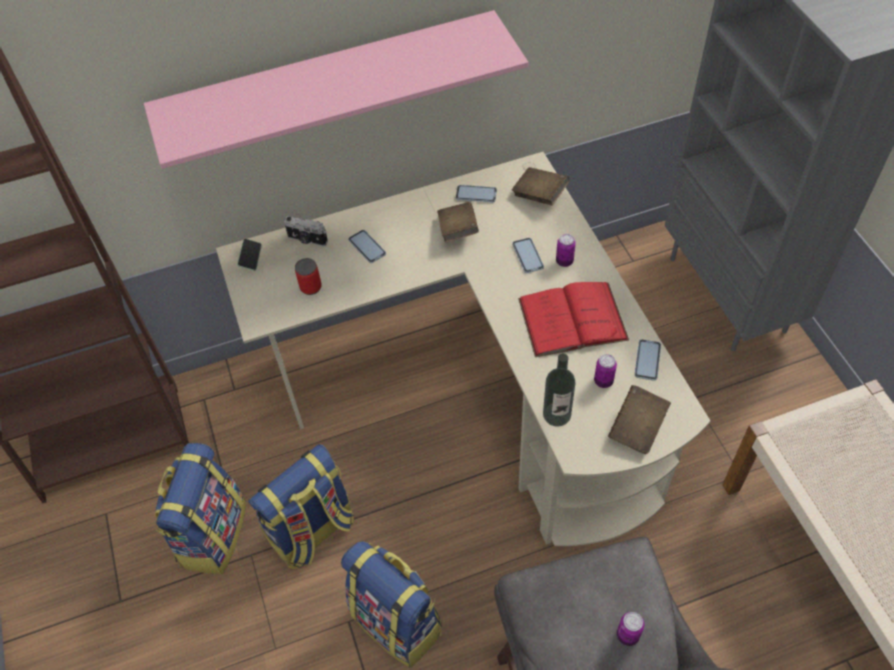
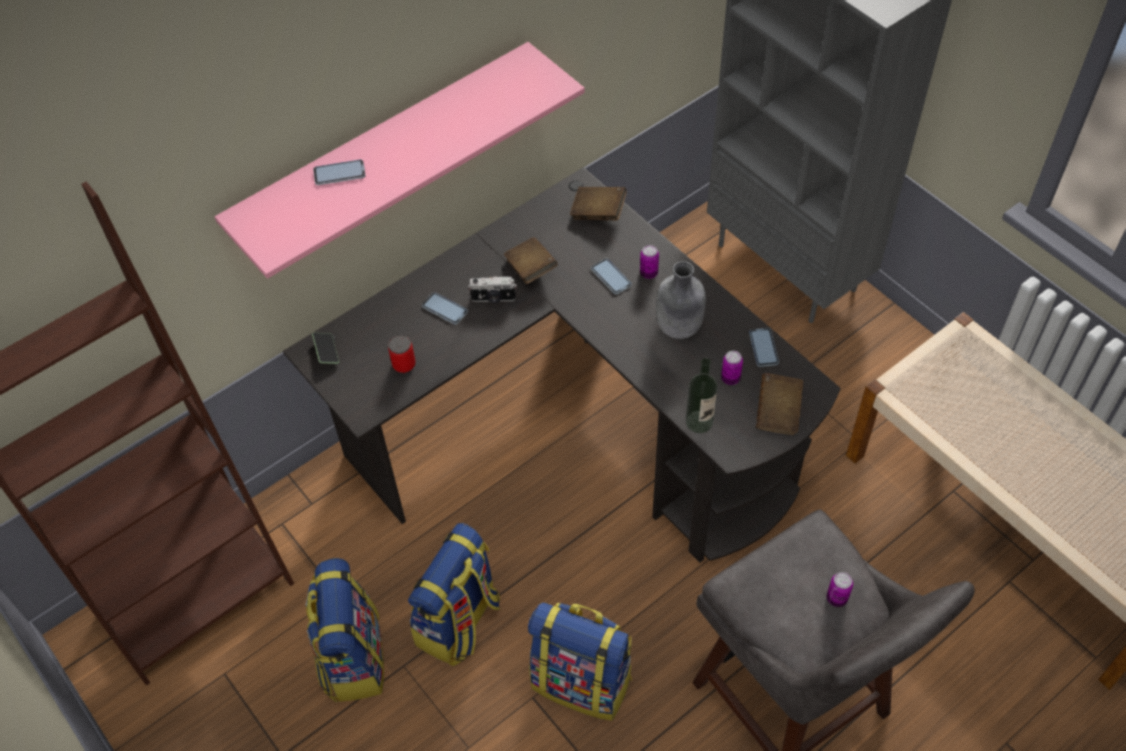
camera: 20 degrees left, 0 degrees up
(307, 240) = (378, 317): camera -> camera (493, 298)
(476, 194) = (534, 227): phone -> phone (339, 173)
(479, 389) = (575, 430): beige desk -> black desk
(572, 319) = (678, 327): red book -> grey bottle

